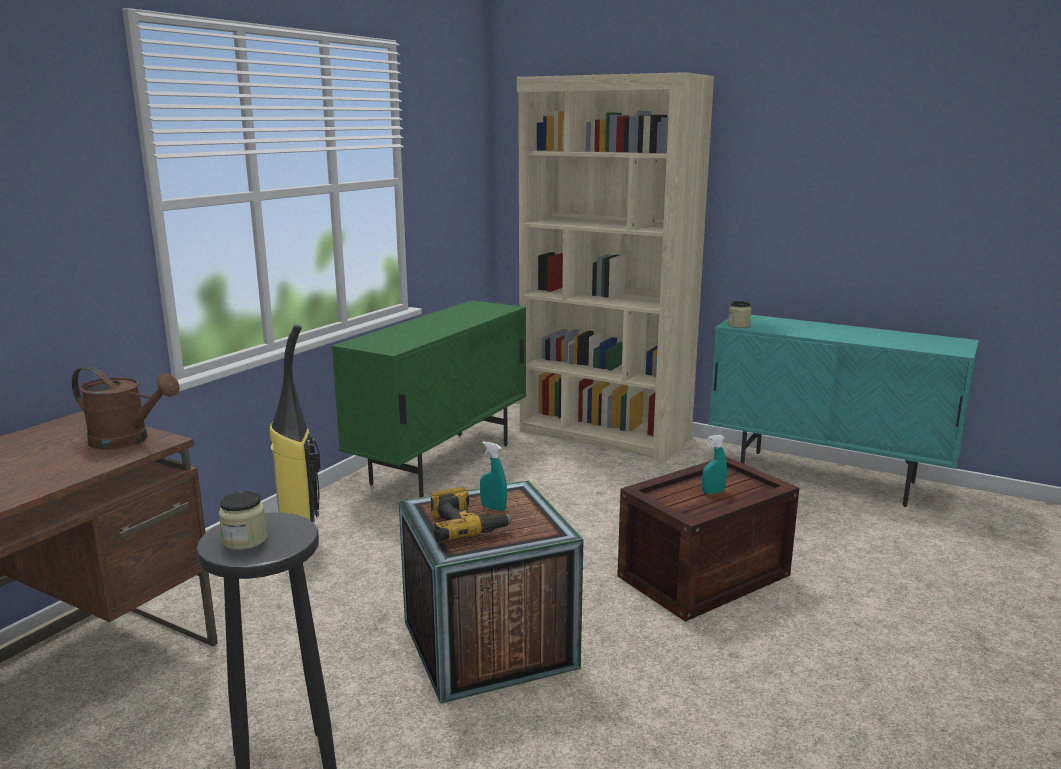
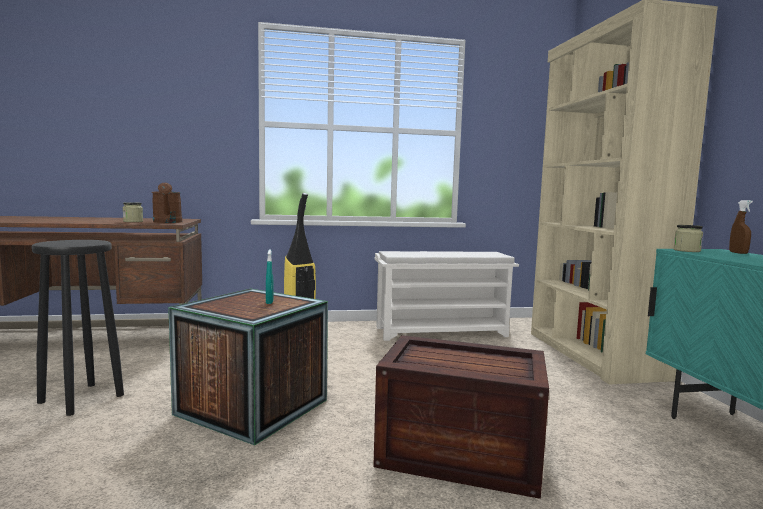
camera: 50 degrees right, 10 degrees down
(245, 540) = (66, 242): jar -> jar (133, 221)
(442, 464) = (442, 332): green cabinet -> white shoe rack
(466, 526) = (233, 302): power drill -> none
(713, 492) = (466, 363): turquoise spray bottle -> none
(764, 319) = (738, 253): none -> brown spray bottle

